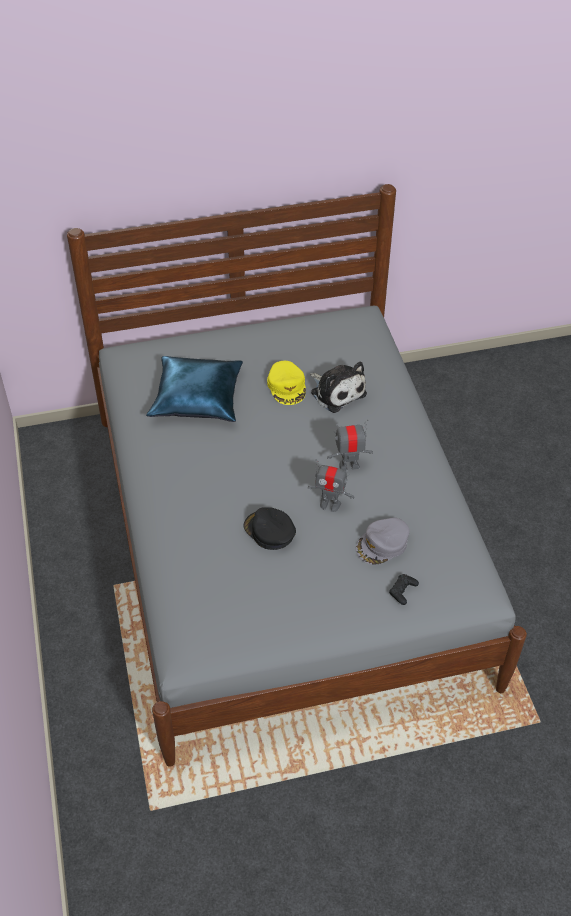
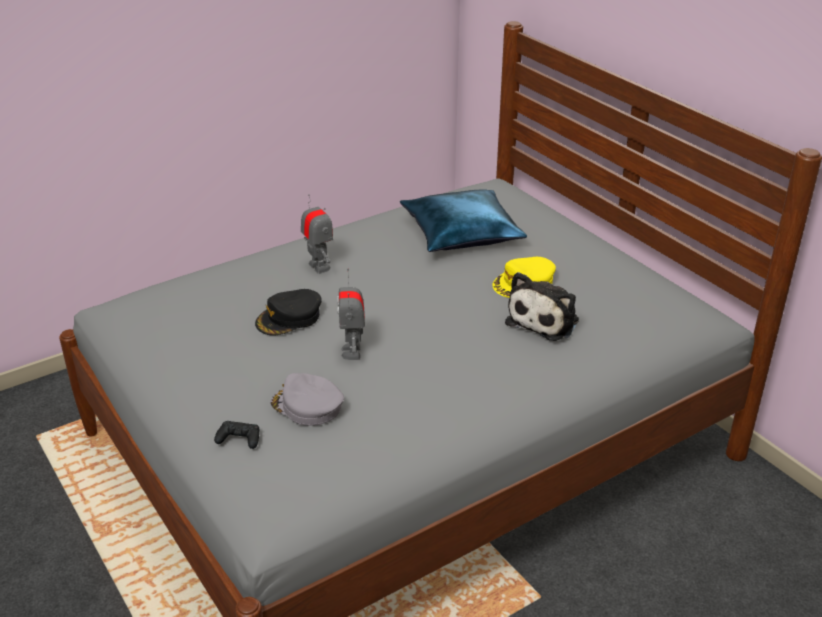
camera: 70 degrees right, 15 degrees down
(269, 531) = (289, 318): black cap -> black cap turned 150 degrees counterclockwise
(349, 465) = (424, 353): toy robot -> toy robot (319, 267)

